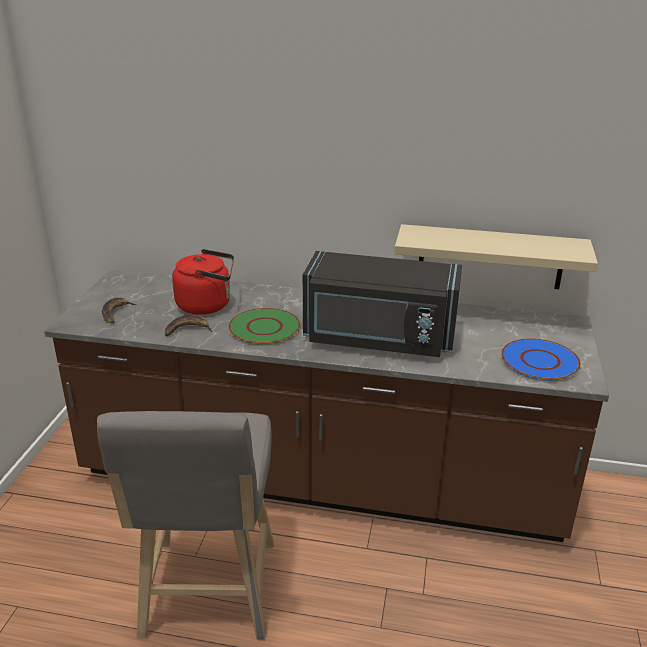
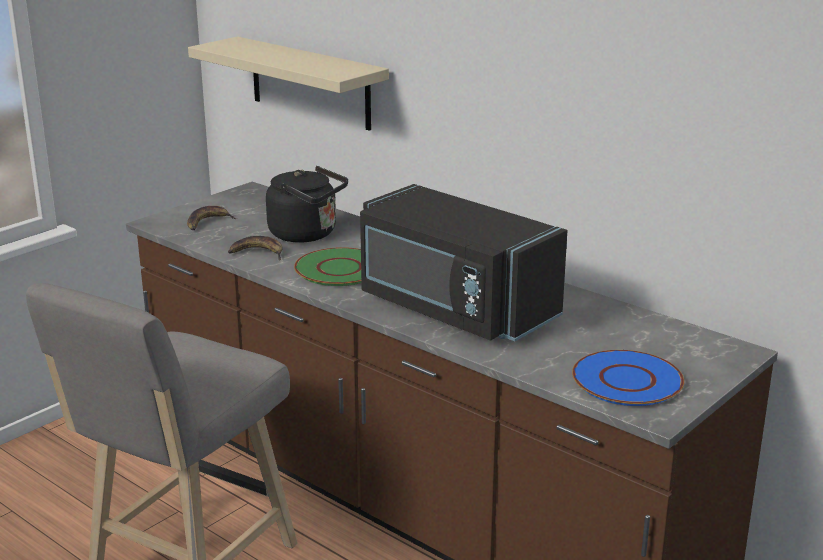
camera: 30 degrees right, 5 degrees down
(207, 305) = (307, 234): red kettle -> black kettle
(490, 257) = (652, 237): beige shelf -> beige shelf (310, 83)

